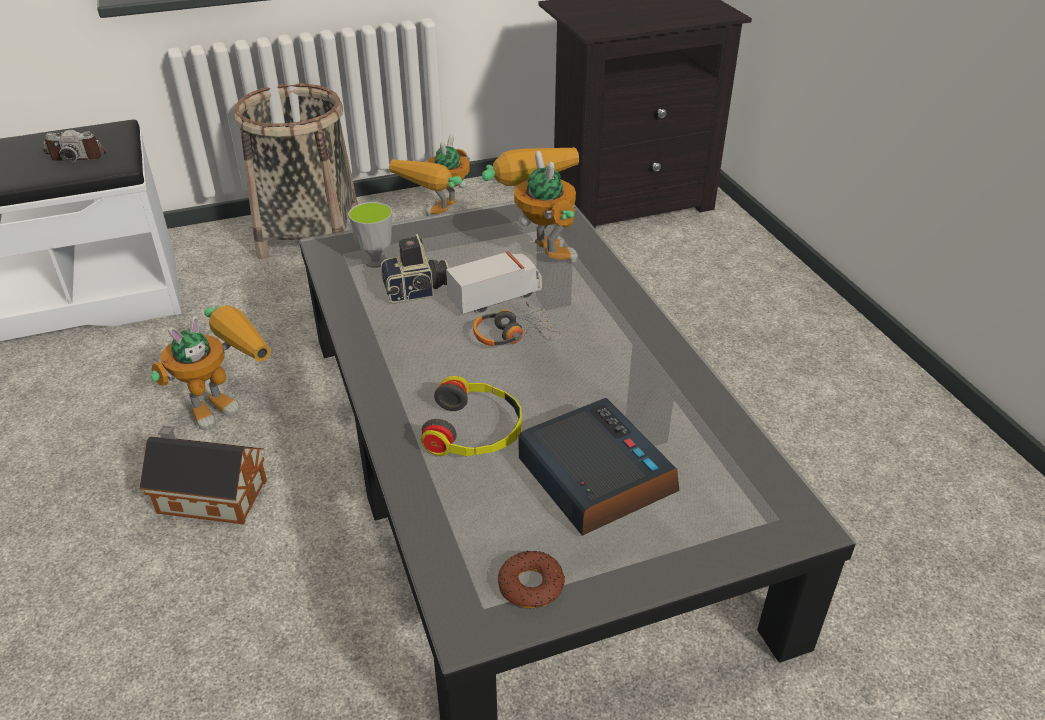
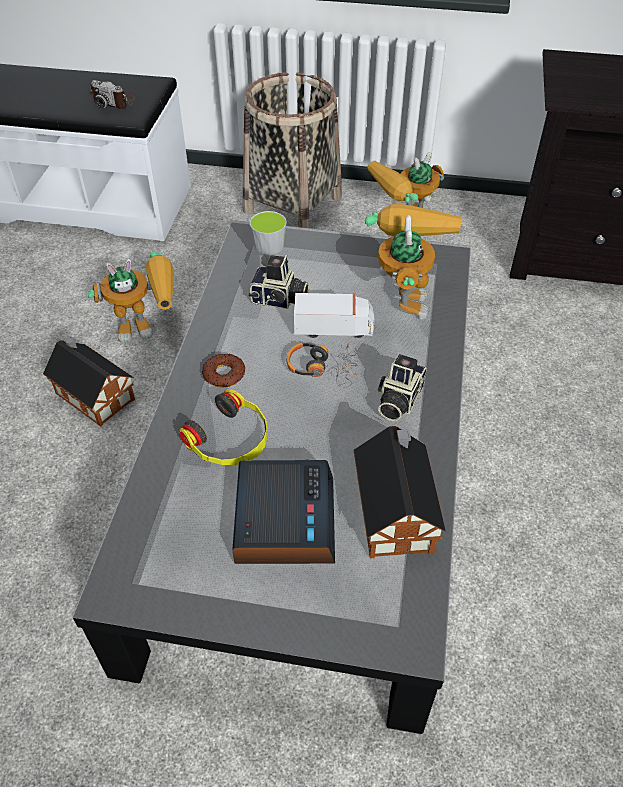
camera: 30 degrees right, 10 degrees up
(530, 585) = (172, 583): donut -> donut (224, 374)
(611, 335) = (397, 400): none -> camera
(690, 424) = (394, 509): none -> toy house

